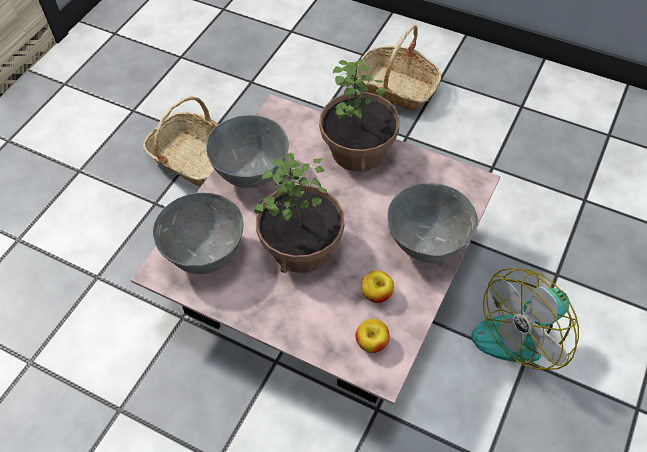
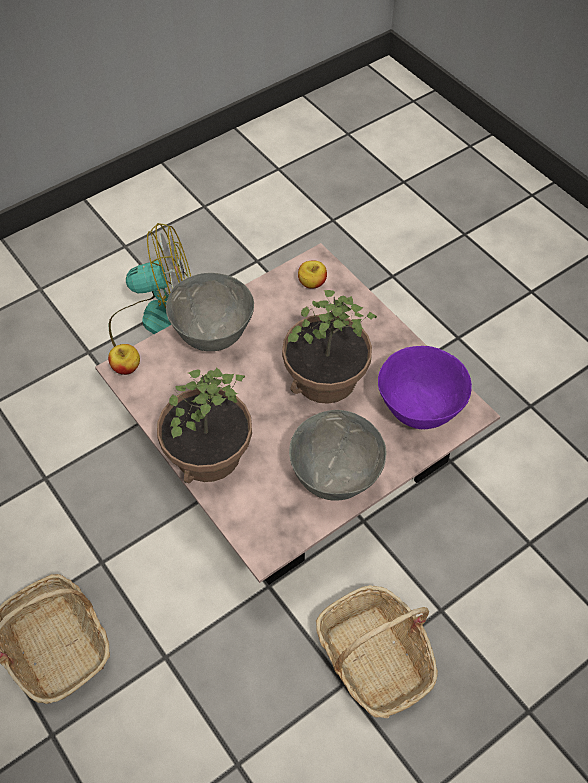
camera: 155 degrees left, 0 degrees up
(206, 255) = (419, 409): grey bowl -> purple bowl
(376, 294) = (284, 314): apple -> apple (126, 367)

